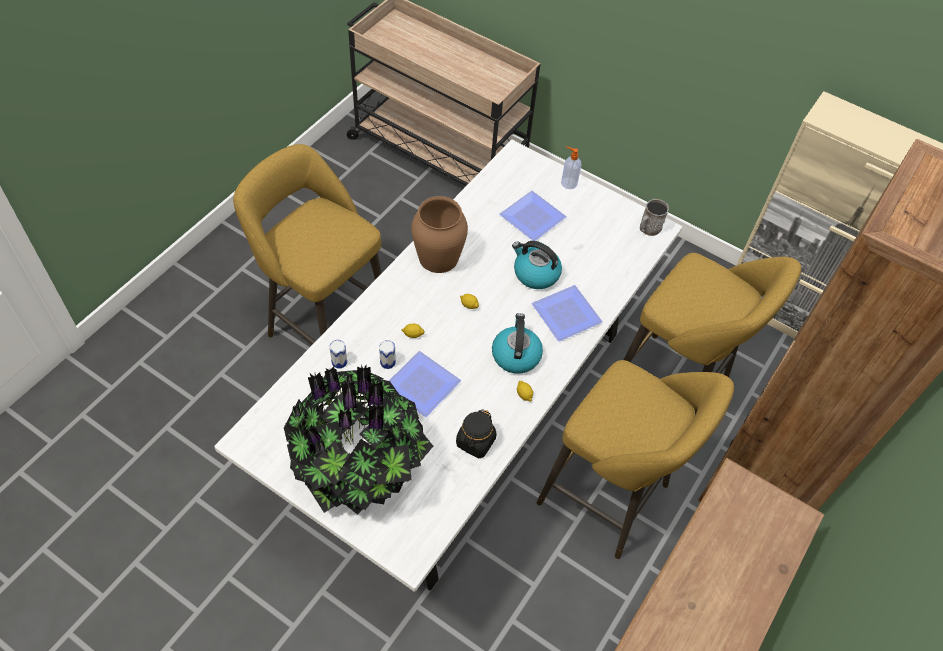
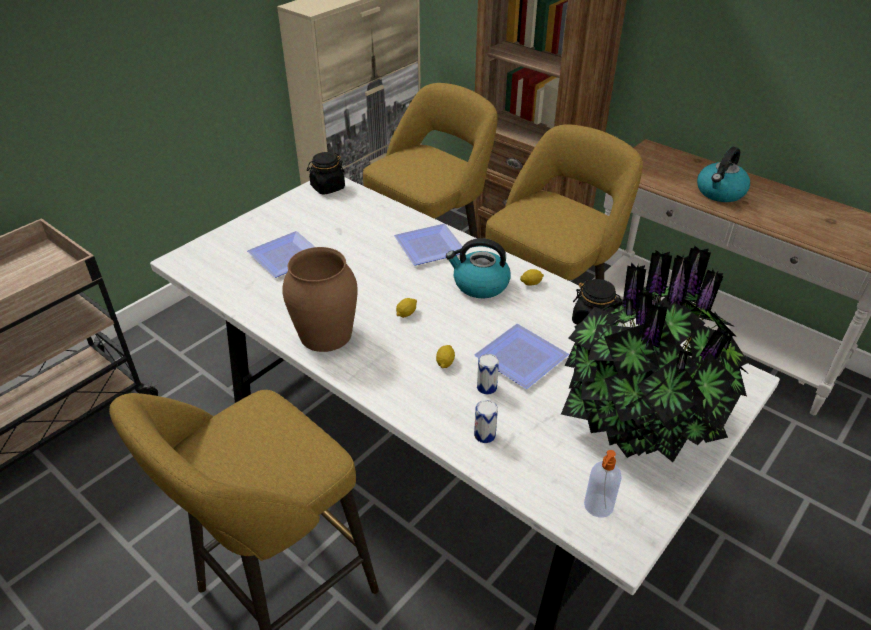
camera: 80 degrees left, 15 degrees down
(535, 274) = (370, 262): kettle -> kettle (720, 193)
(568, 183) = (243, 228): soap dispenser -> soap dispenser (598, 506)
(648, 229) = (327, 187): grey mug -> black jar

